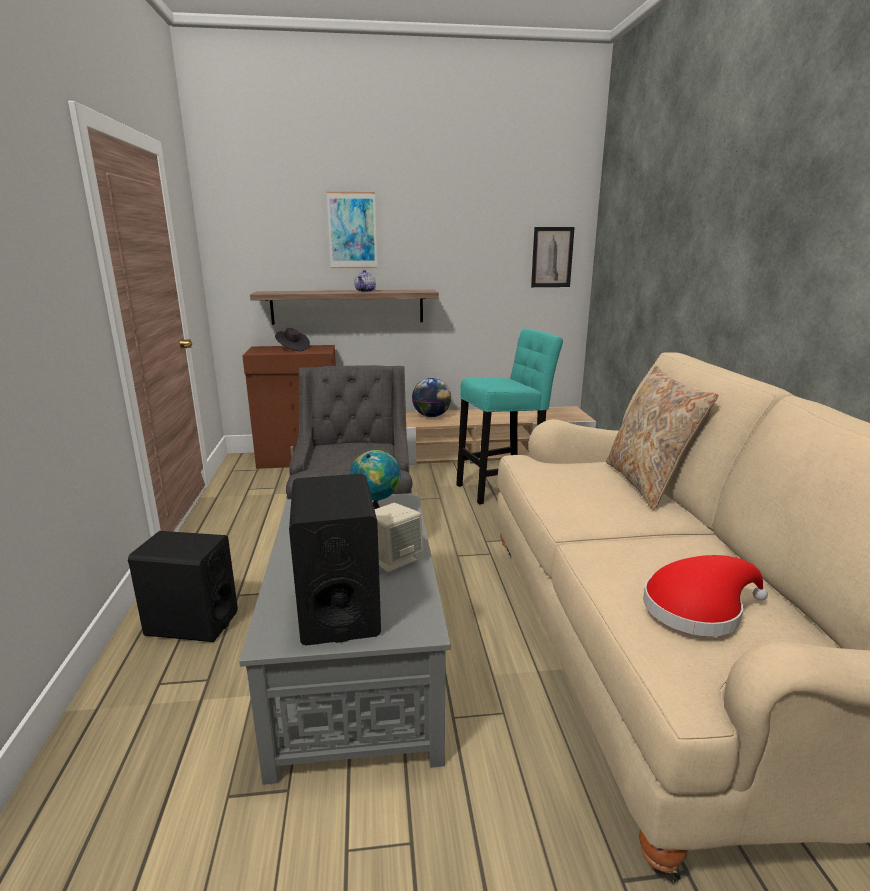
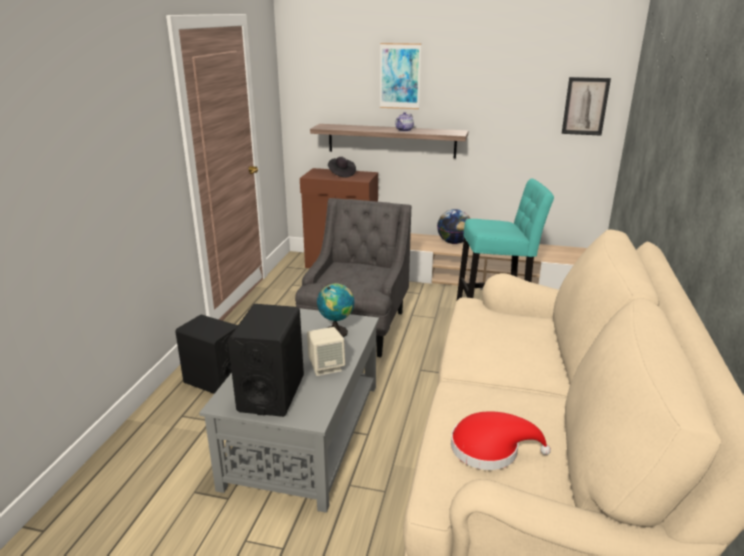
camera: 20 degrees right, 5 degrees up
(647, 484) = (555, 344): beige pillow -> none

